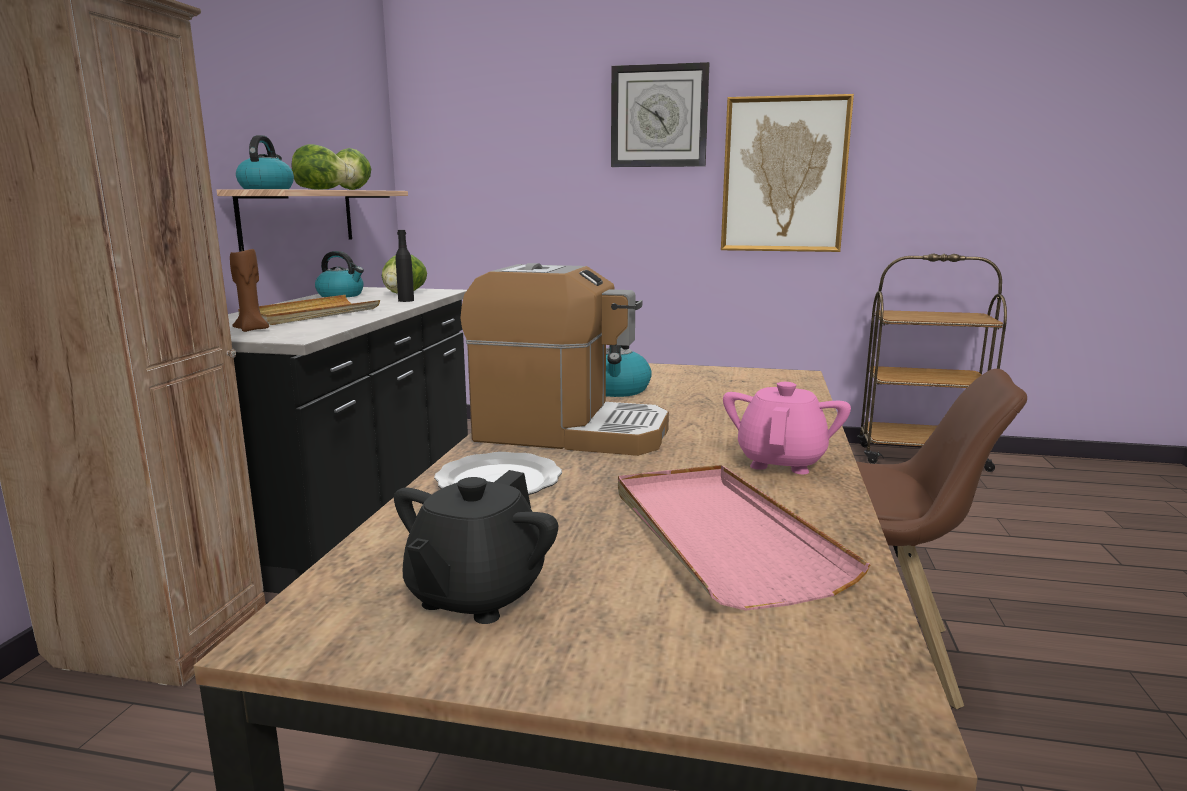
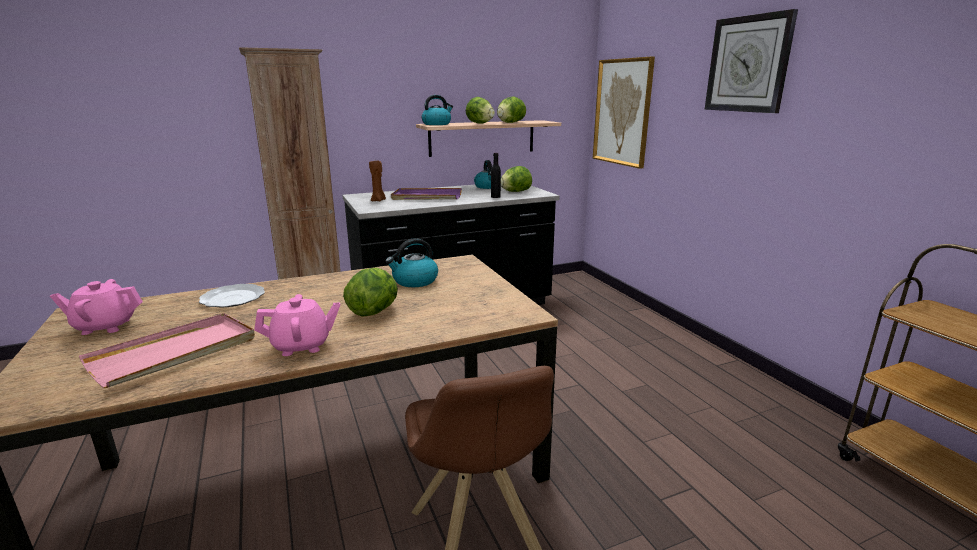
camera: 55 degrees right, 5 degrees up
(310, 315) = (426, 197): beige tray -> purple tray
(475, 595) = (105, 326): black teapot -> pink teapot
(569, 432) = (318, 291): coffee machine -> none
(701, 418) = (374, 311): none -> lettuce
(784, 175) = (851, 127): picture -> picture (622, 112)

